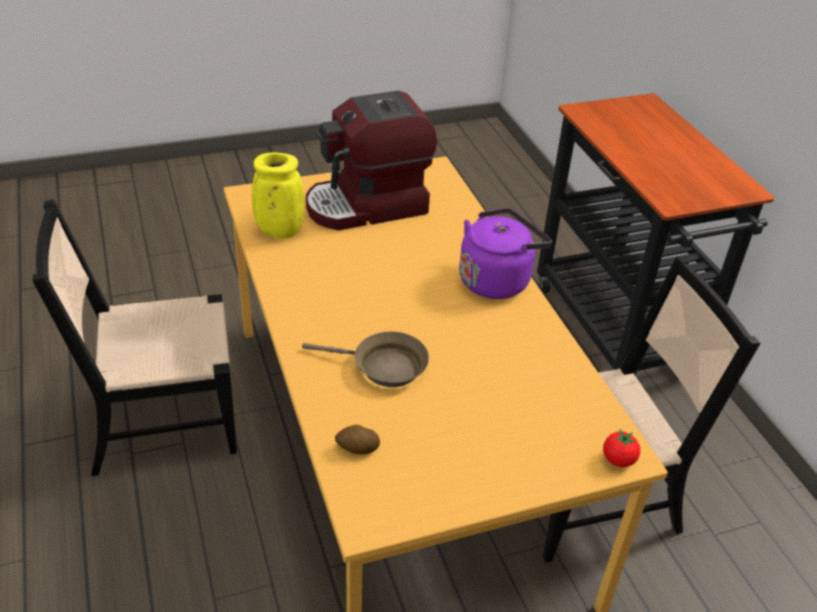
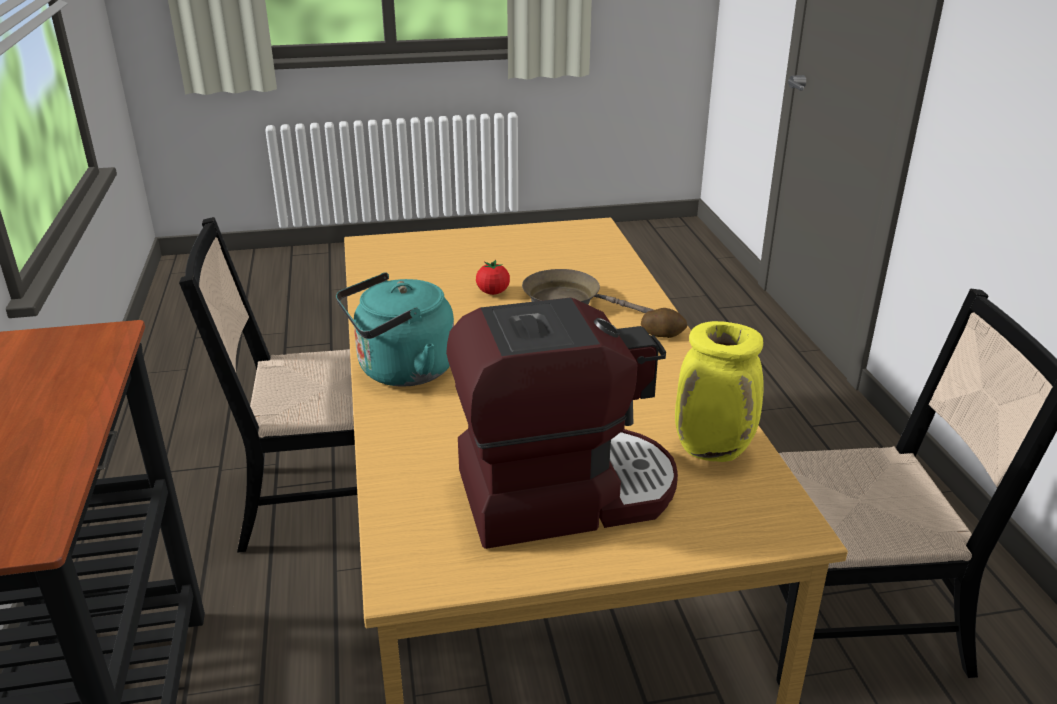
camera: 170 degrees left, 10 degrees down
(357, 448) = (599, 256): potato -> potato (663, 334)
(497, 280) = (400, 371): purple kettle -> turquoise kettle
(618, 460) = (379, 242): tomato -> tomato (493, 292)

